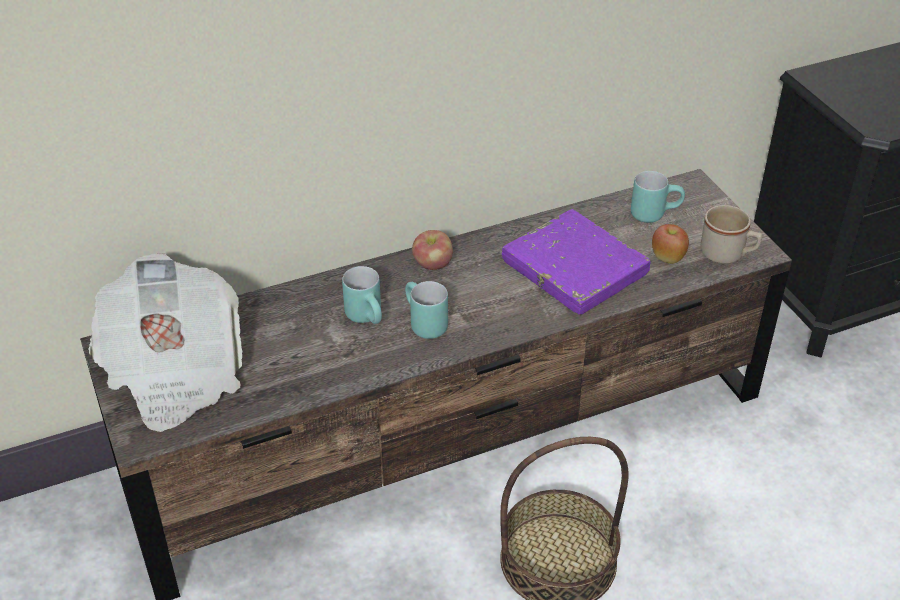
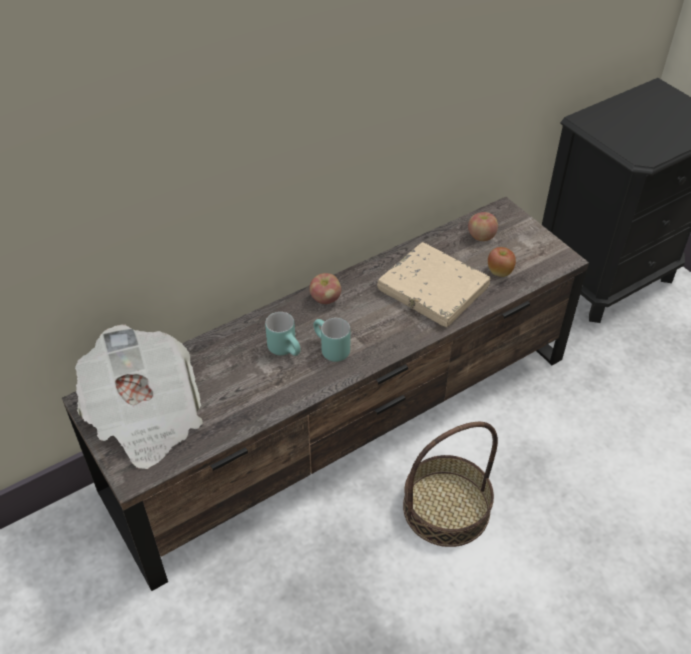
camera: 10 degrees left, 5 degrees up
(574, 268) = (433, 289): purple book -> beige book
(654, 213) = (481, 236): turquoise mug -> apple
(728, 255) = (542, 264): beige mug -> none

